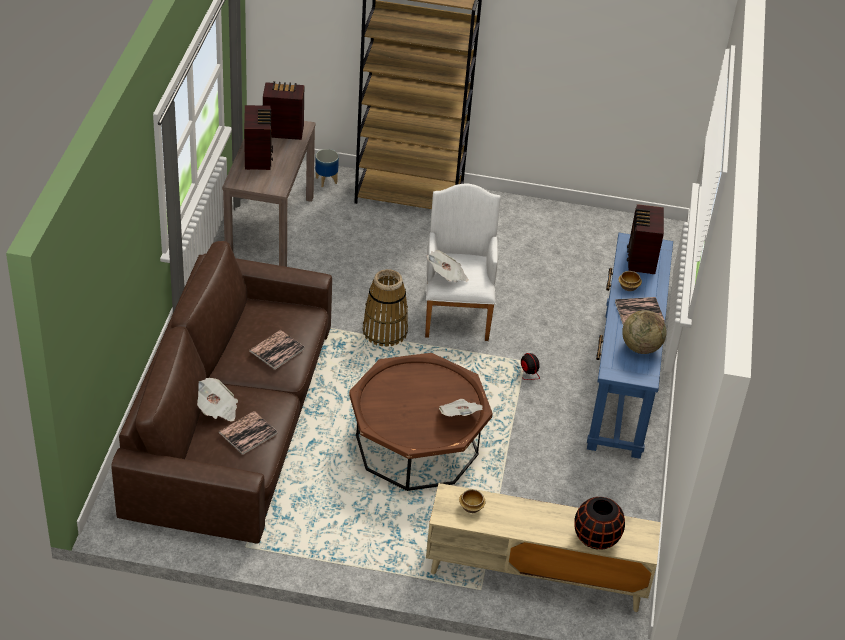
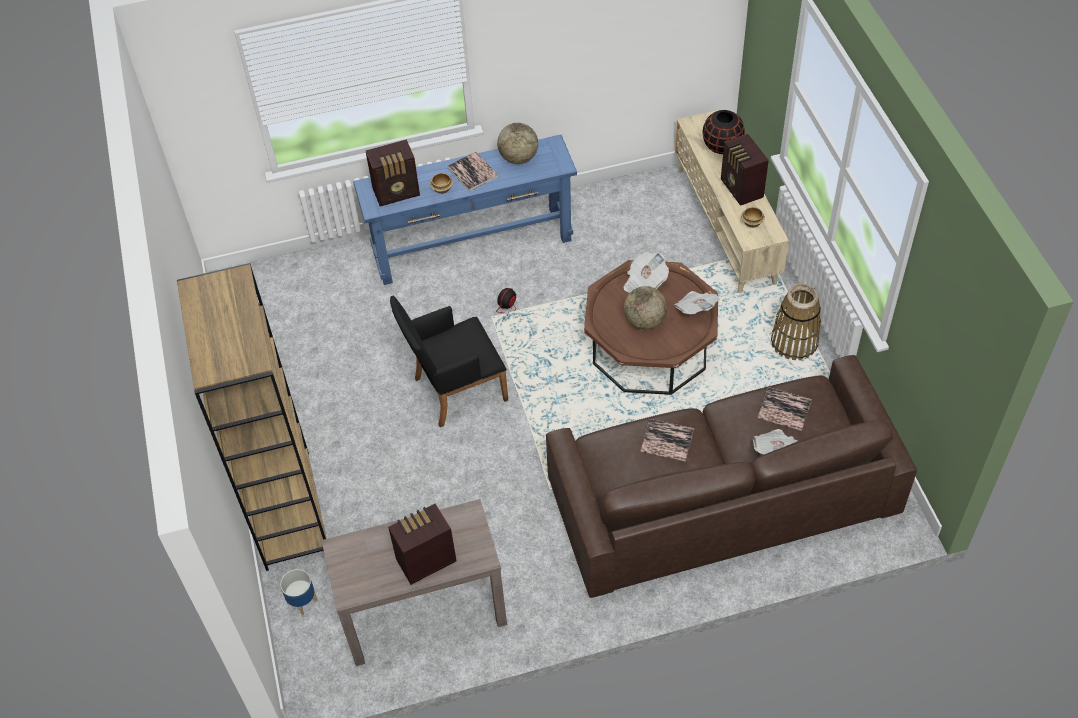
camera: 110 degrees left, 10 degrees up
(282, 131) = (358, 563): radio -> radio (741, 189)
(384, 331) = (521, 434): basket -> basket (794, 342)
(414, 396) = (645, 321): none -> globe
(447, 276) = (474, 353): newspaper -> newspaper (696, 309)
(457, 311) = (454, 391): white armchair -> black armchair

